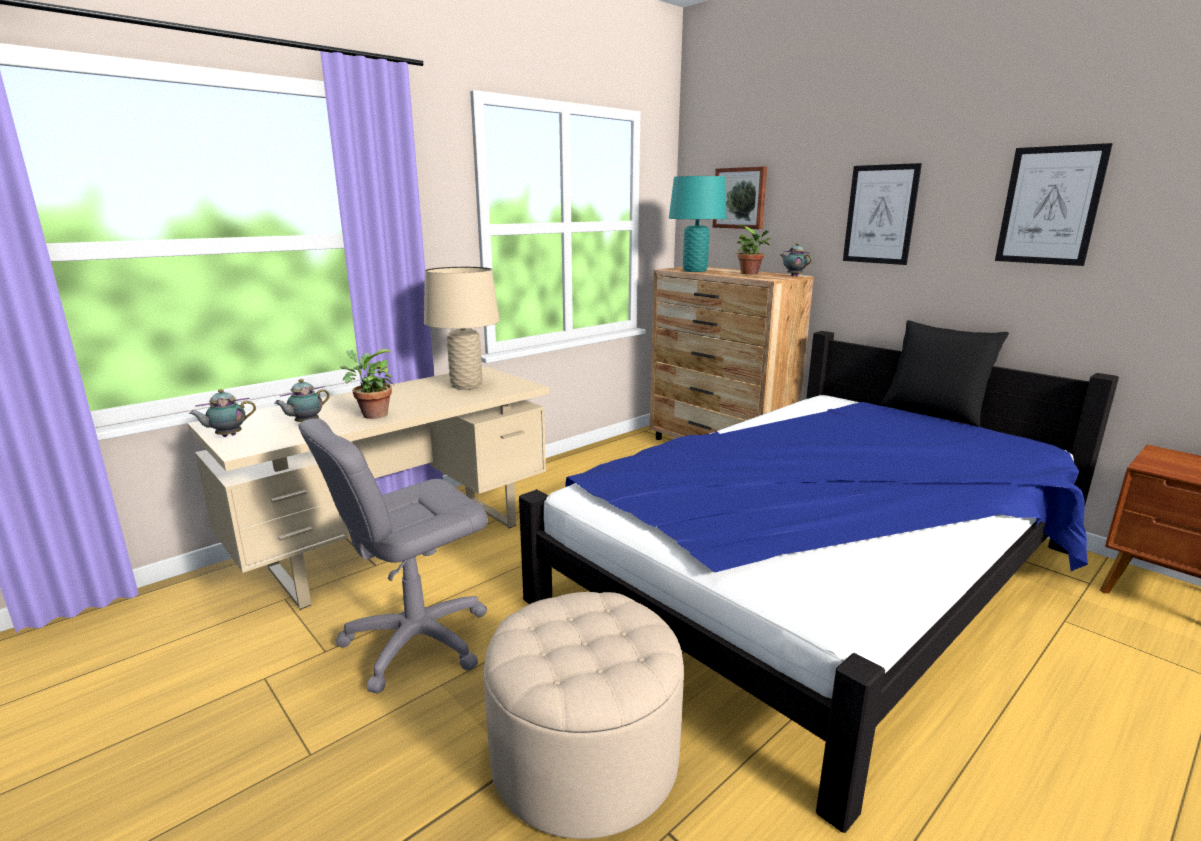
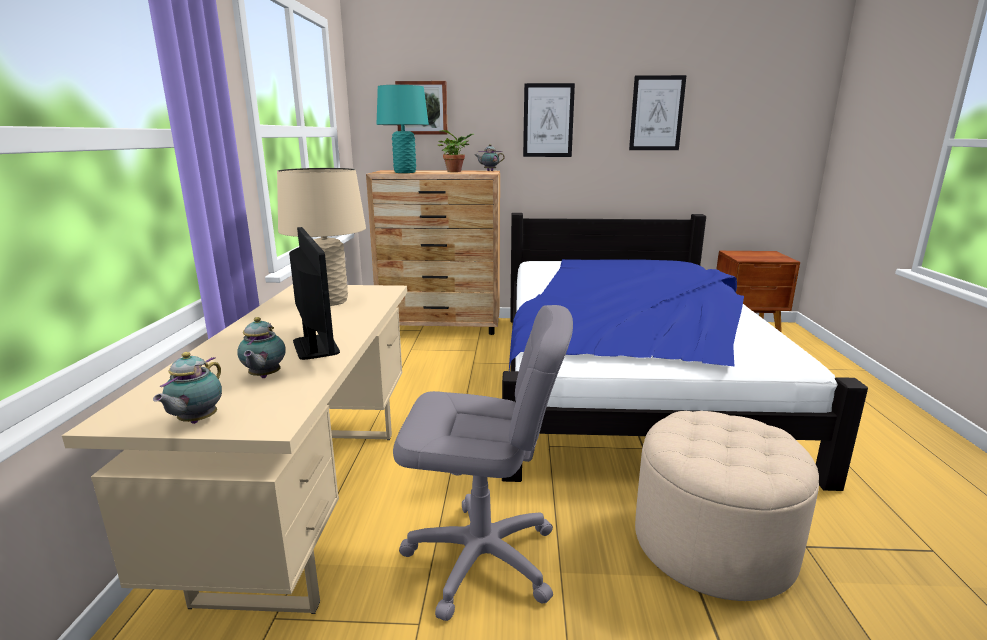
camera: 45 degrees left, 0 degrees up
(372, 415) = (315, 347): potted plant -> monitor
(416, 641) = (481, 559): grey office chair -> grey office chair turned 90 degrees counterclockwise
(934, 412) = (607, 257): black pillow -> none

